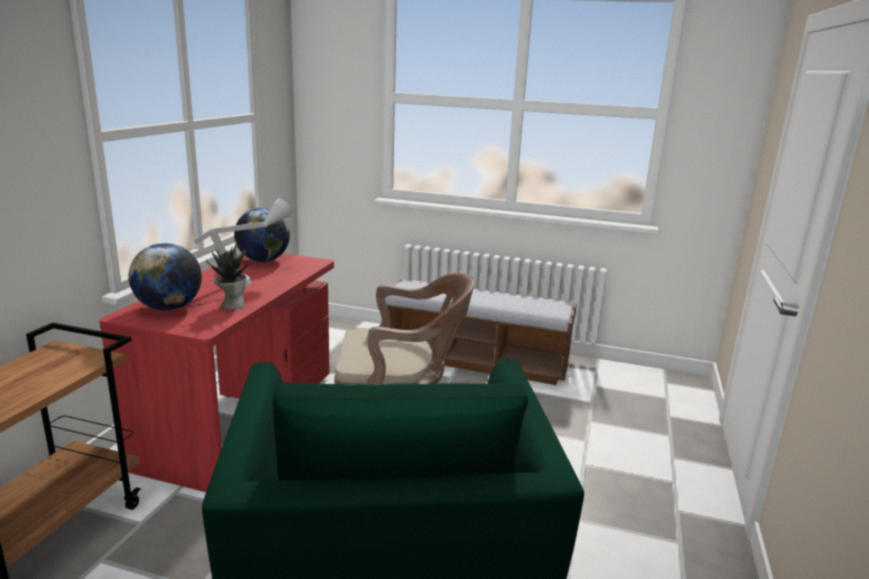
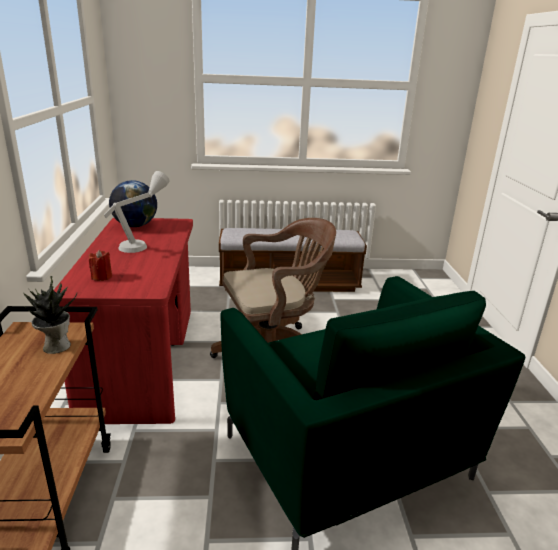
camera: 20 degrees left, 5 degrees up
(169, 308) = (102, 277): globe -> red candle
(232, 305) = (153, 267): potted plant -> potted plant (55, 346)

